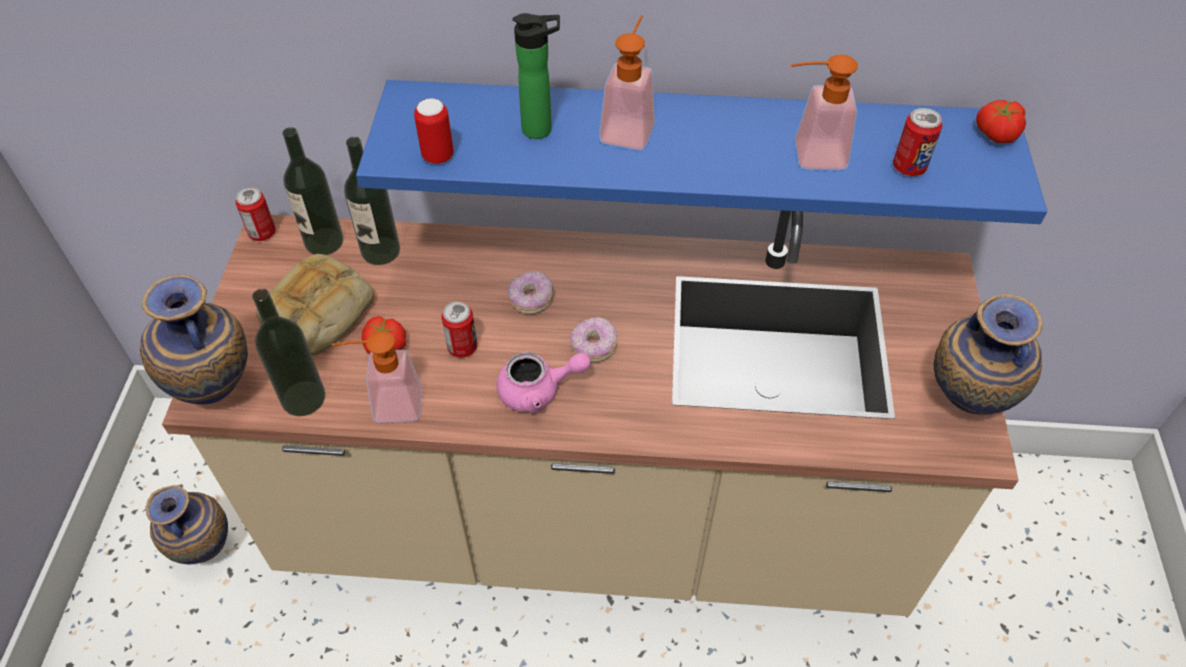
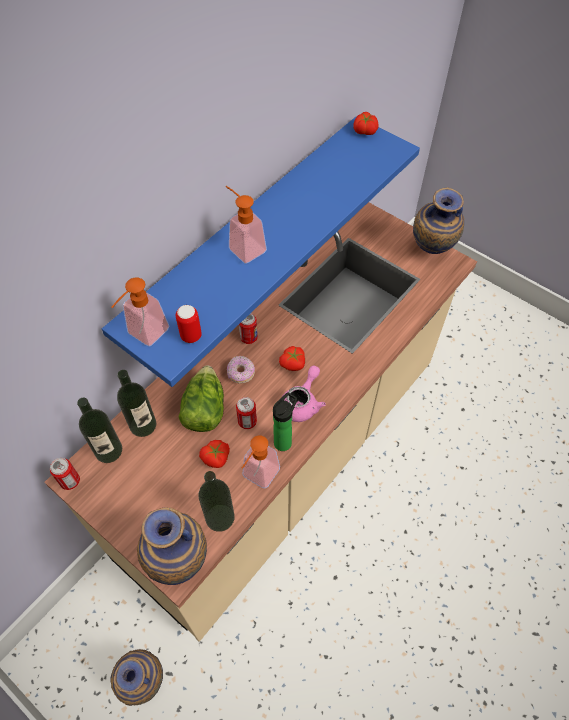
camera: 55 degrees left, 5 degrees up
(318, 313) = (163, 480): bread -> none
(447, 294) = (204, 409): none -> lettuce
(541, 129) = (212, 282): bottle -> bottle (284, 441)
(593, 346) = (293, 364): donut -> tomato
(809, 155) = (323, 196): soap dispenser -> soap dispenser (144, 335)
(909, 167) = (360, 170): can -> can (248, 338)

